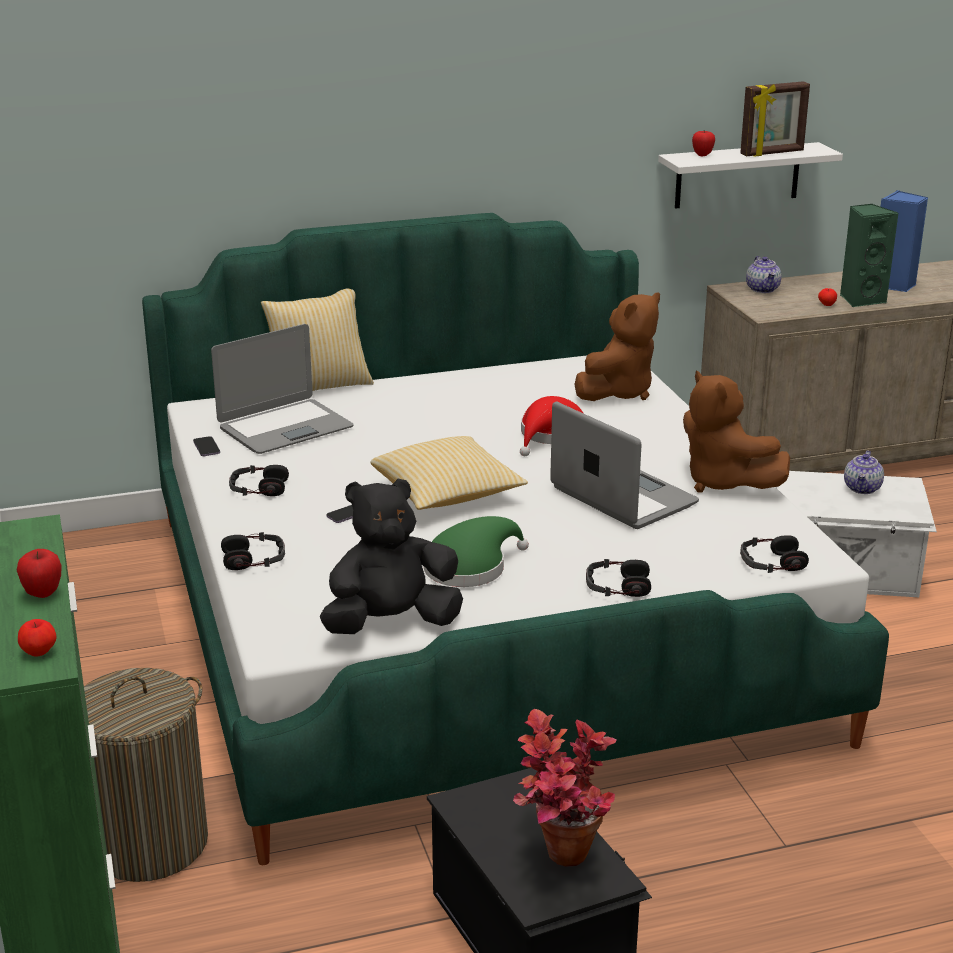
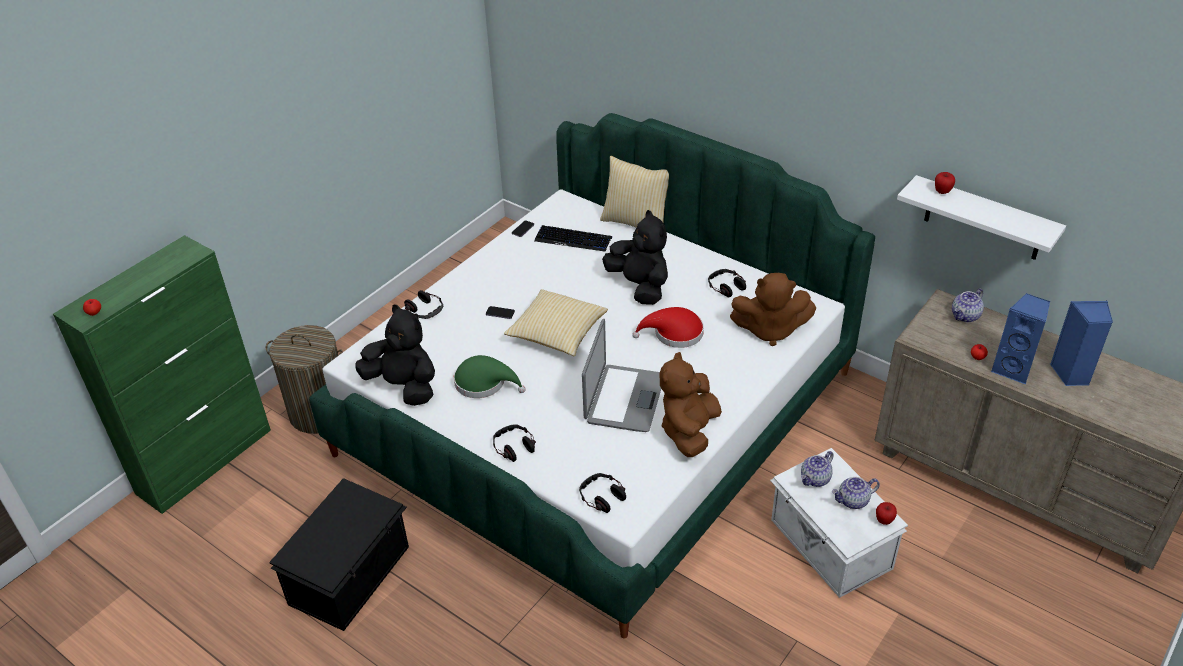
camera: 55 degrees right, 15 degrees up
(42, 593) = (141, 287): apple -> apple (884, 521)
(258, 489) = (497, 270): headphones -> headphones (726, 286)
(285, 428) = (573, 240): laptop -> keyboard
(438, 424) = (640, 286): none -> black plush toy
(559, 863) = (325, 551): potted plant -> none
(772, 153) = (996, 217): picture frame -> none
(811, 494) = (815, 479): none -> teapot
(861, 299) = (1013, 369): green speaker -> blue speaker

